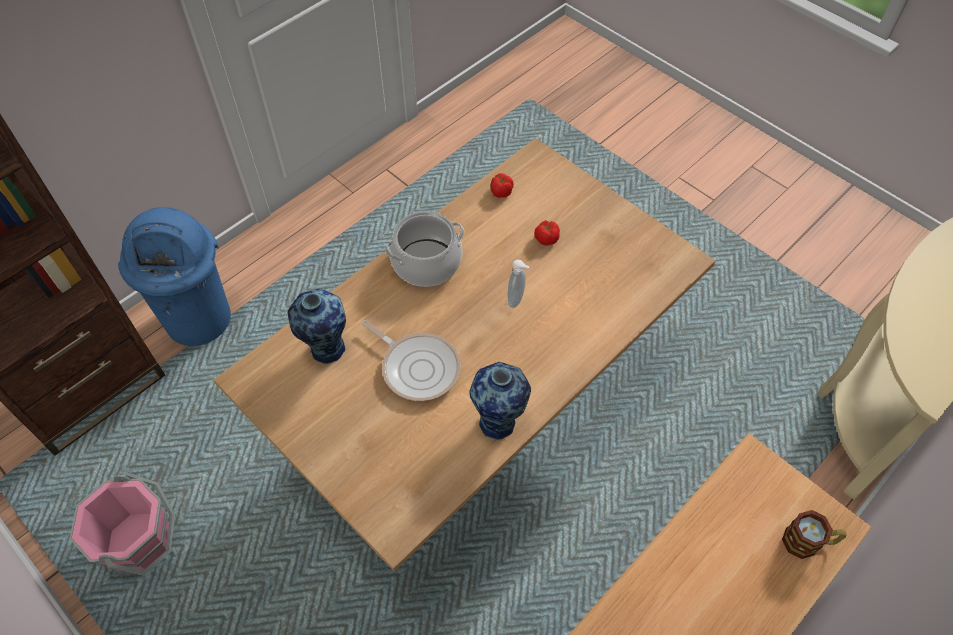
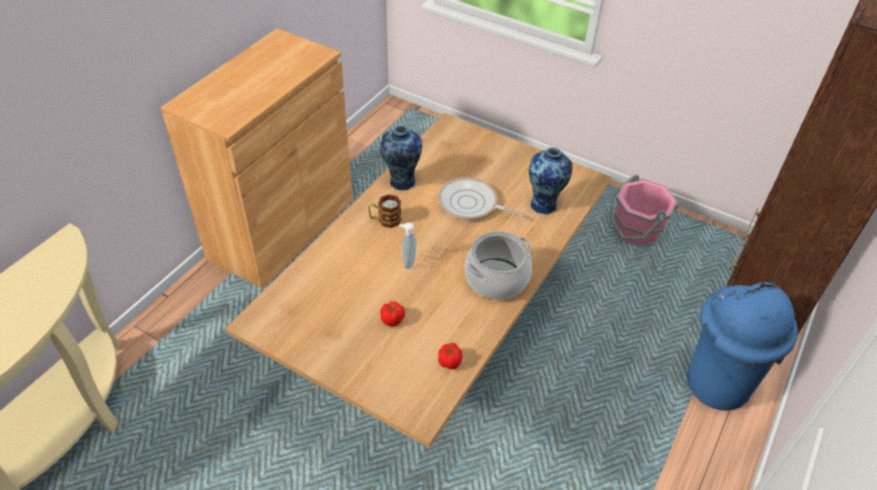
camera: 165 degrees right, 10 degrees down
(808, 542) = (202, 96): mug -> mug (385, 220)

